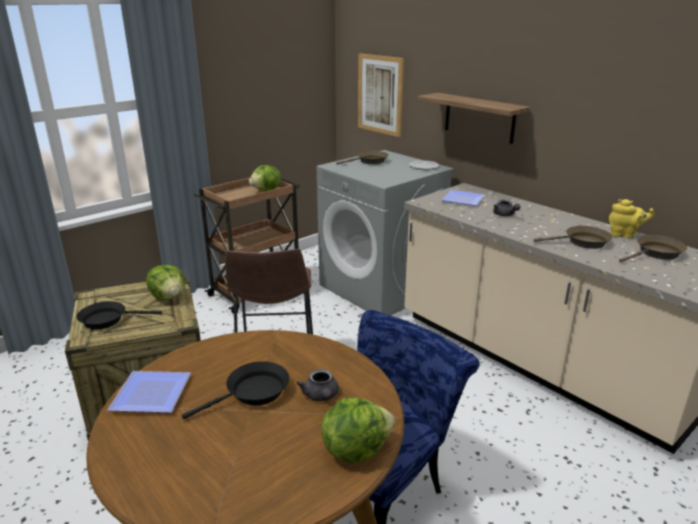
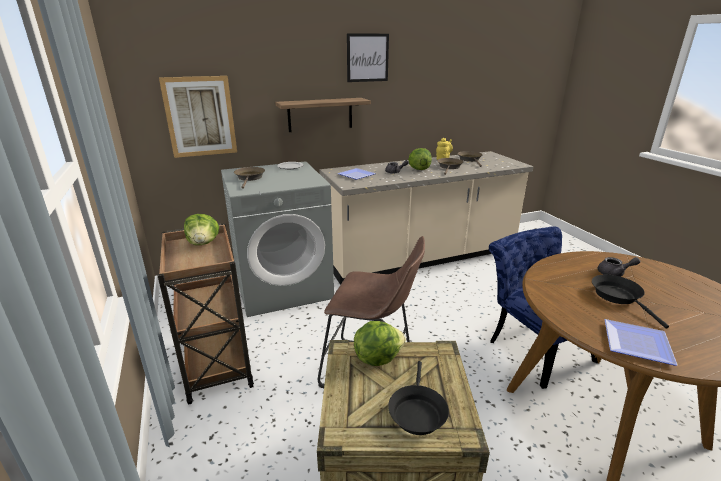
camera: 70 degrees left, 0 degrees up
(355, 449) = (665, 271): lettuce -> lettuce (419, 169)
(546, 54) = (367, 58): none -> picture

